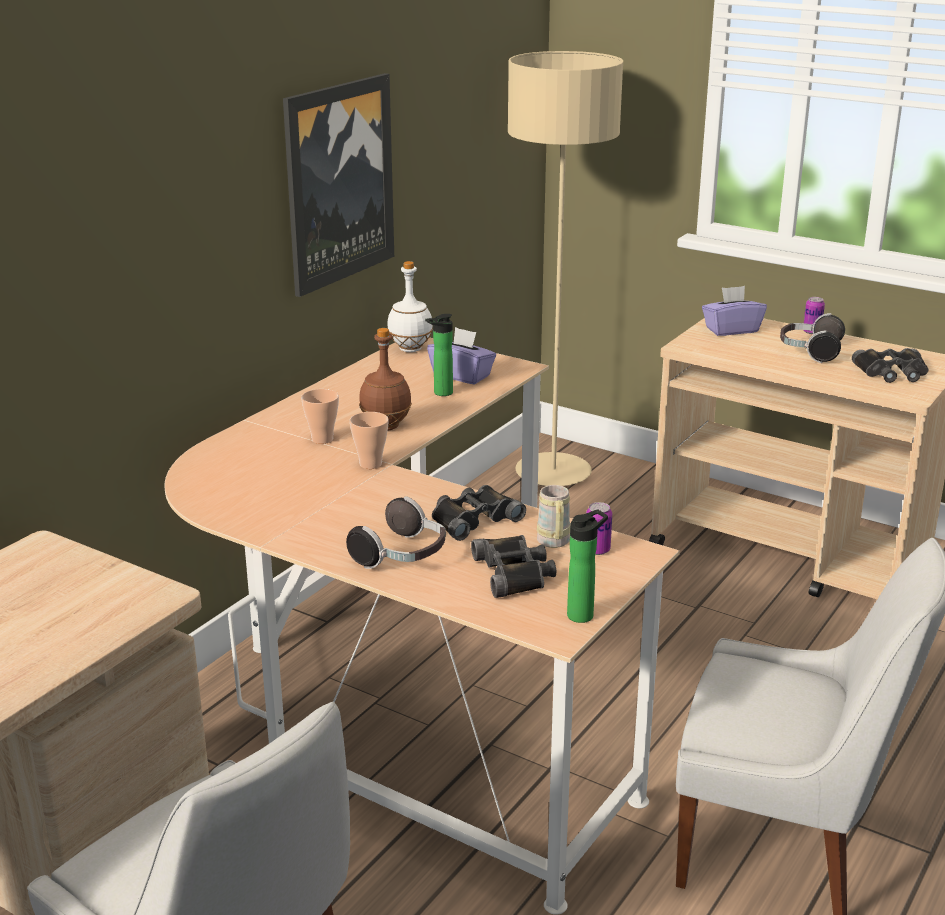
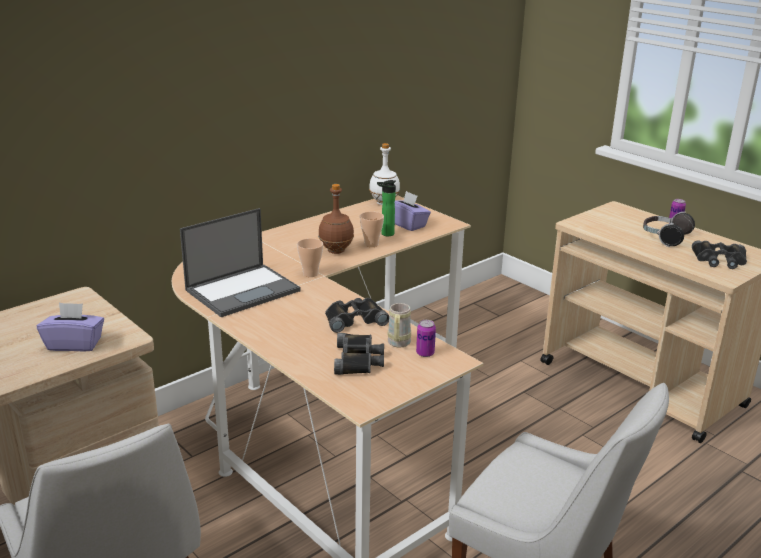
camera: 15 degrees right, 0 degrees up
(288, 501) = (243, 290): none -> laptop
(322, 439) = (290, 254): cup -> cup (371, 244)
(338, 182) = (337, 85): picture -> none
(402, 556) = (292, 337): headphones -> none
(553, 473) = (497, 302): beige floor lamp -> none
(583, 614) = (387, 396): bottle -> none
(731, 330) = (615, 216): purple tissue box -> purple tissue box (74, 344)

